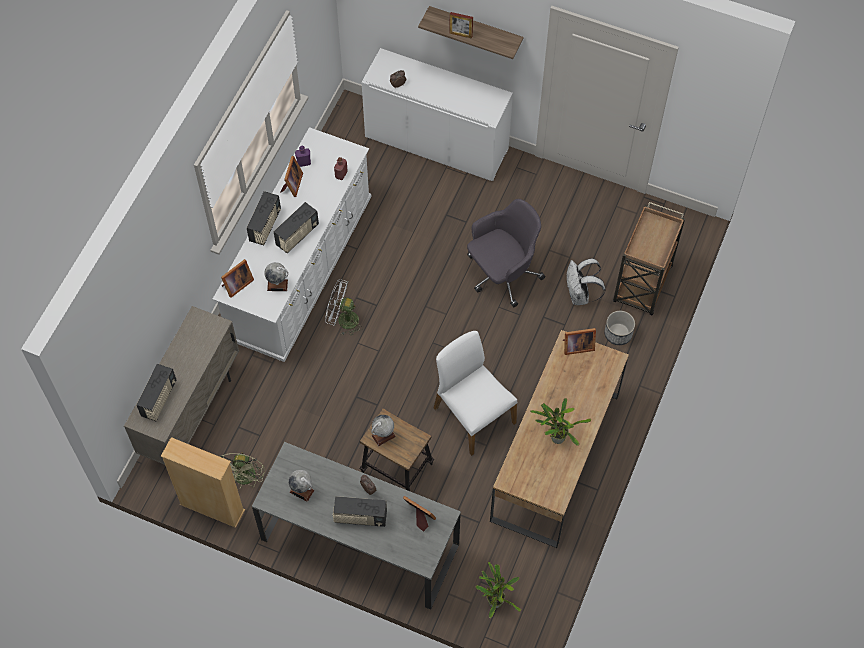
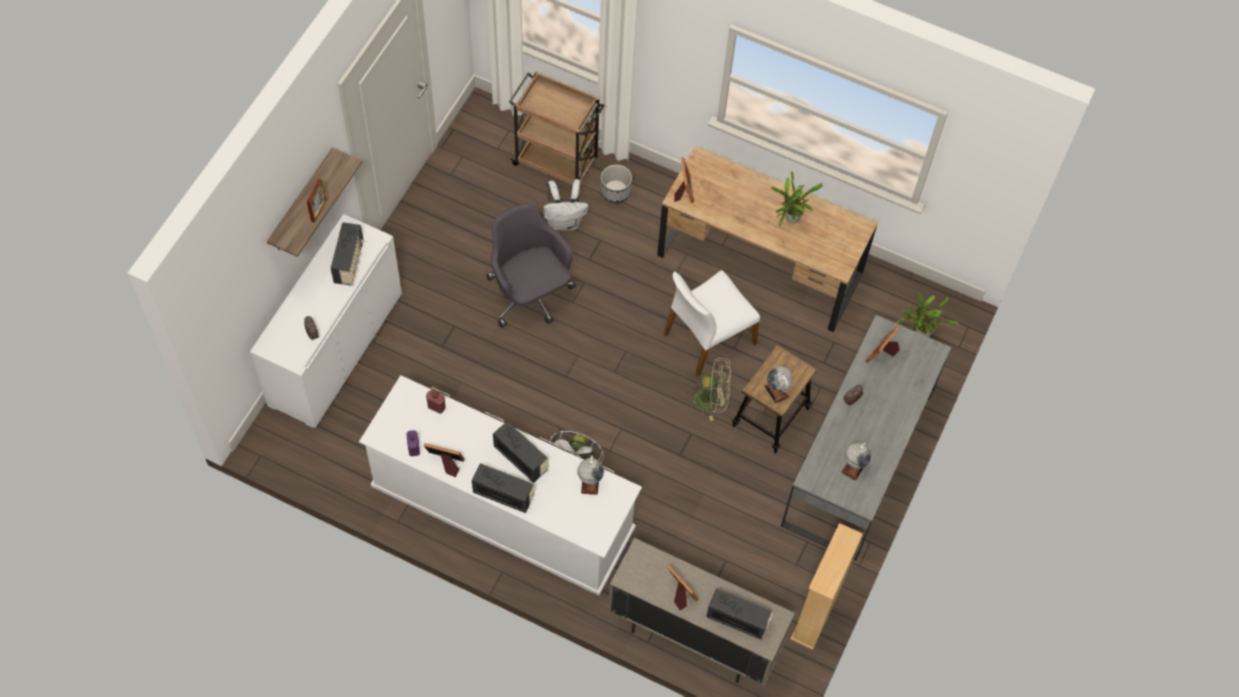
camera: 90 degrees left, 0 degrees up
(236, 285) = (587, 529): picture frame -> picture frame (679, 592)
(245, 479) = (781, 577): green fan -> green fan (711, 400)
(360, 517) = (884, 410): radio -> radio (349, 262)

